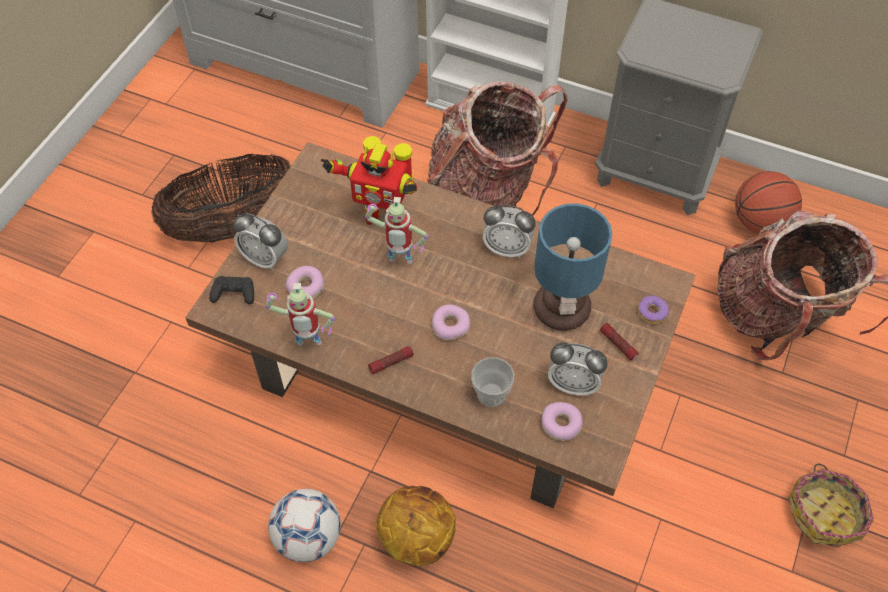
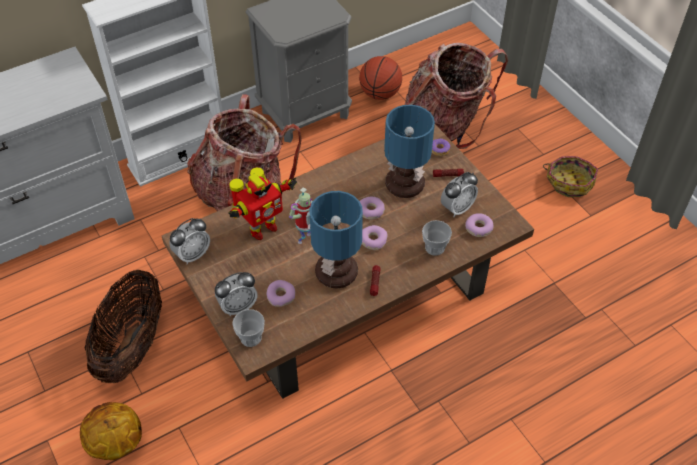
camera: 55 degrees left, 5 degrees down
(234, 293) = (251, 337): black game controller -> cup
(308, 346) = (327, 317): toy robot -> none
(308, 538) = (412, 429): football -> none
(378, 317) = (336, 272): none -> table lamp
(416, 537) = (453, 371): basketball -> basketball (115, 444)
(492, 299) = (371, 211): none -> donut
(507, 248) = (341, 185): alarm clock -> alarm clock (192, 254)

